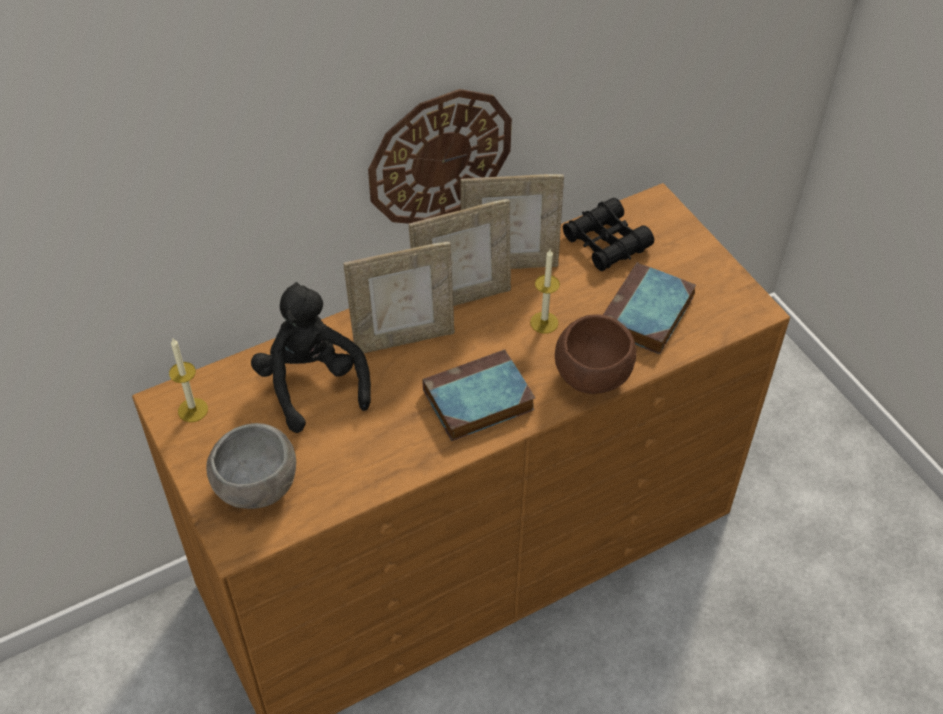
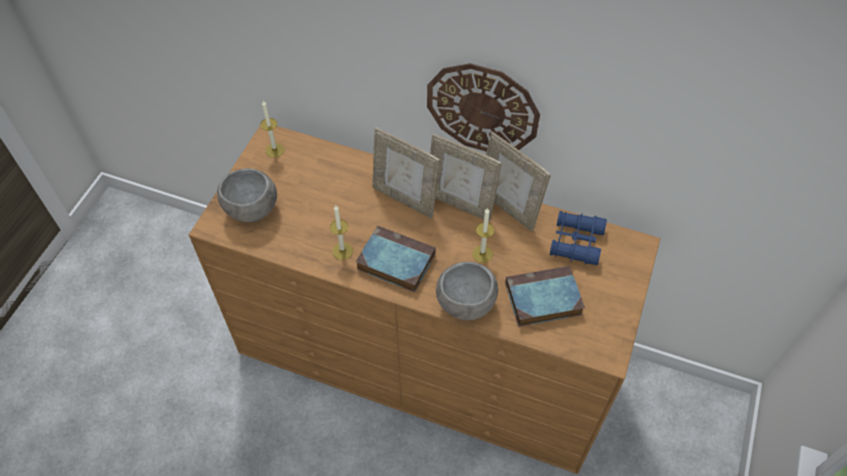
camera: 50 degrees right, 5 degrees up
(312, 384) = (336, 183): black plush toy -> none
(413, 438) = (342, 251): none -> candle
(593, 376) = (467, 304): brown bowl -> grey bowl
(606, 243) = (576, 242): black binoculars -> blue binoculars

